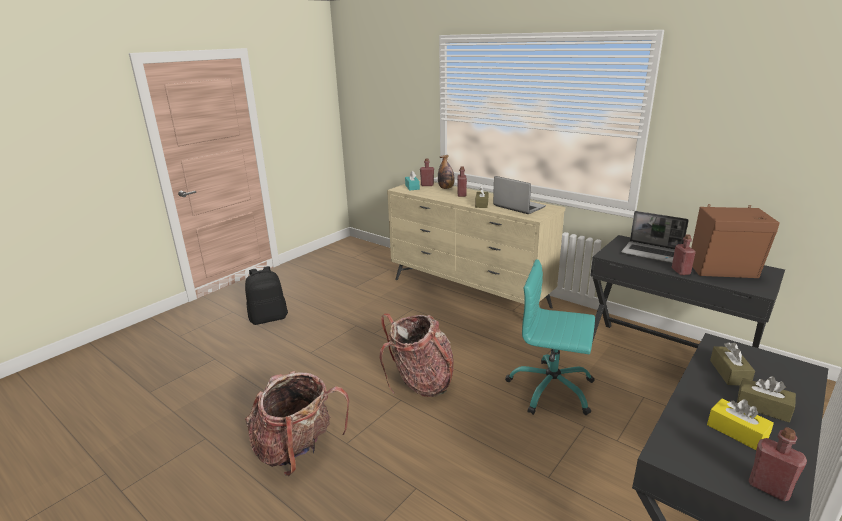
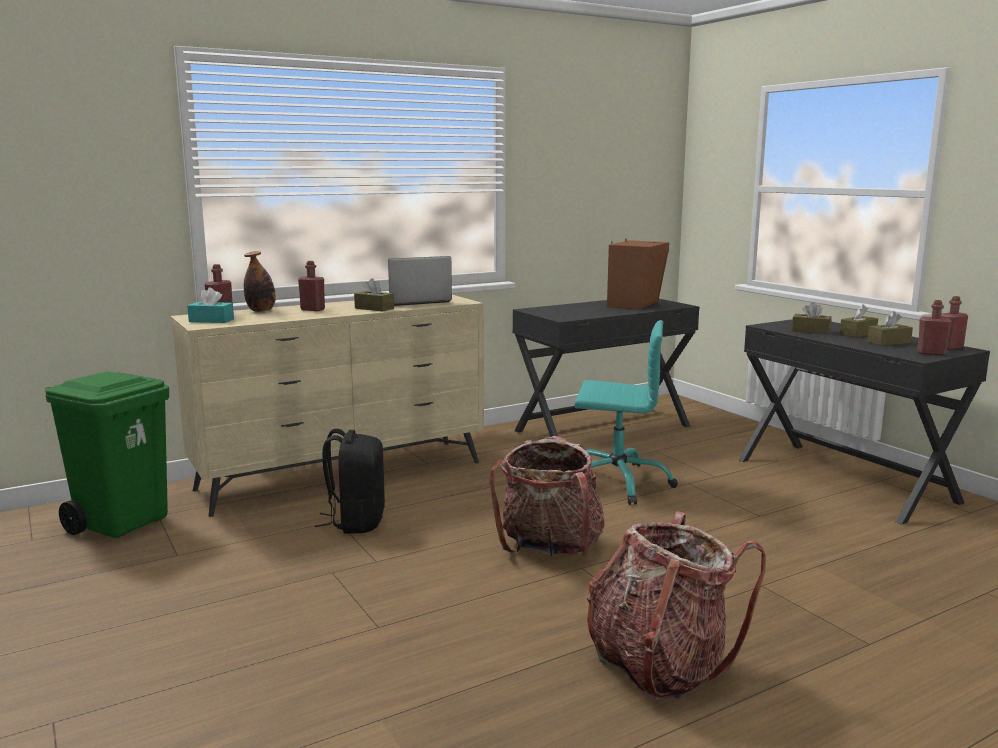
camera: 70 degrees left, 10 degrees down
(269, 318) = (170, 666): black backpack -> black backpack (356, 522)
(377, 266) = (123, 522): none -> green trash can
(551, 389) = (617, 482): turquoise office chair -> turquoise office chair turned 120 degrees counterclockwise
(652, 253) = (575, 310): laptop -> none
(680, 271) = (625, 311): red bottle -> red bottle (931, 353)
(737, 432) = (889, 342): yellow tissue box -> brown tissue box

